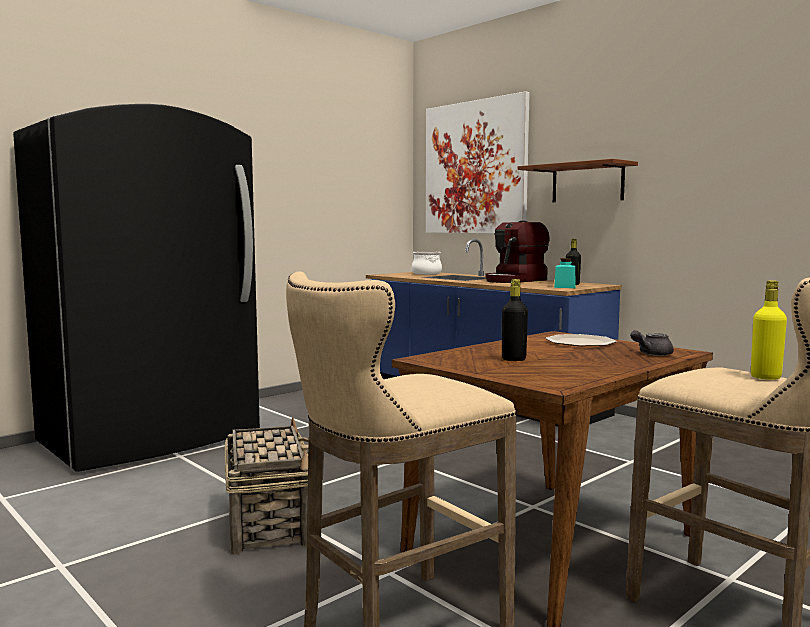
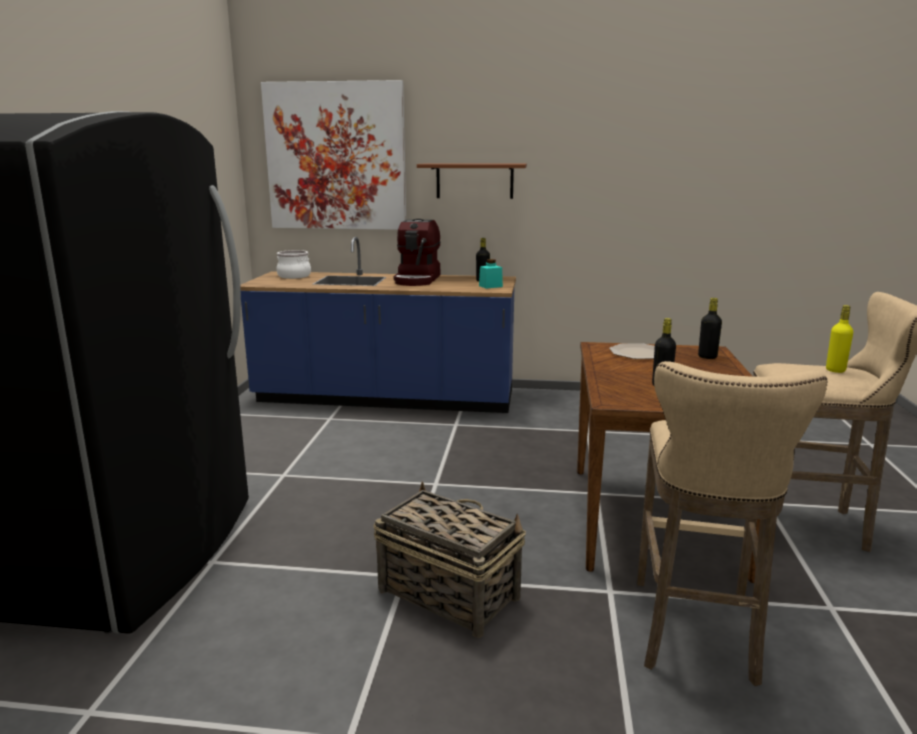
camera: 40 degrees left, 10 degrees up
(651, 354) = (707, 357): grey teapot -> black bottle

